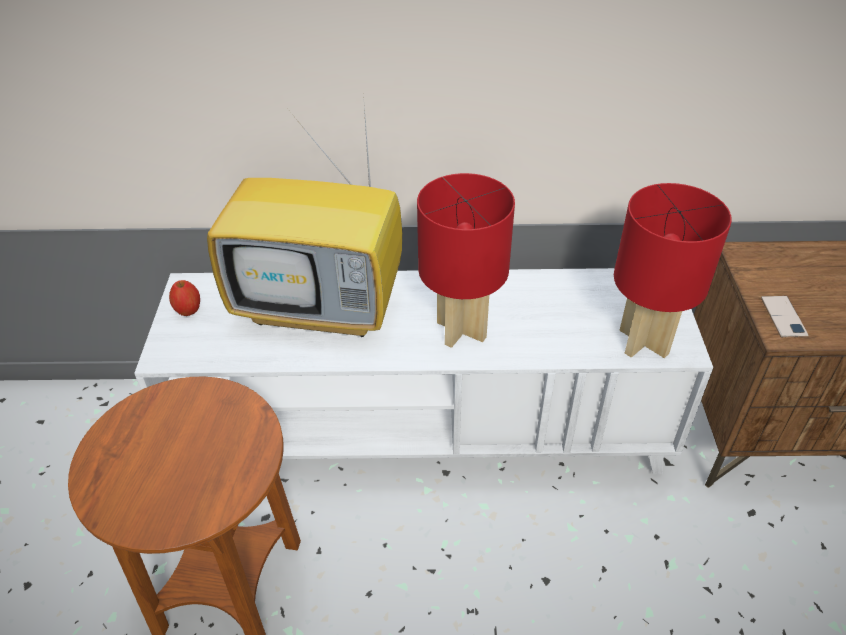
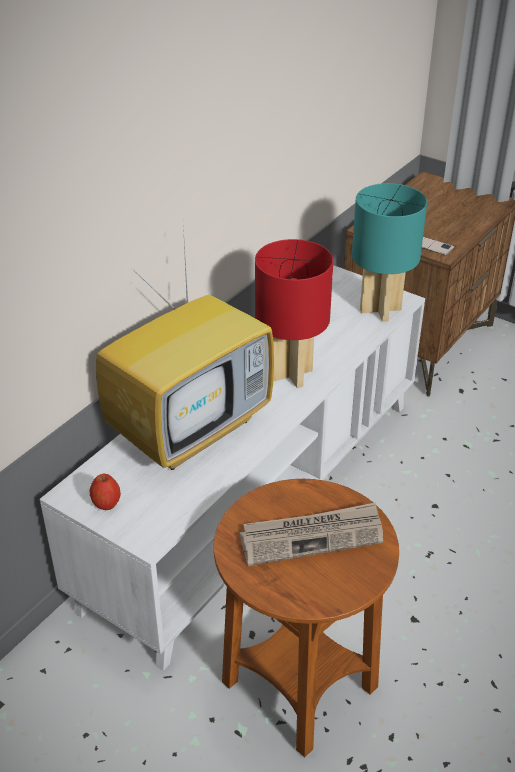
camera: 55 degrees left, 5 degrees down
(189, 454) = (312, 536): none -> newspaper
(645, 342) = (381, 309): red table lamp -> turquoise table lamp

